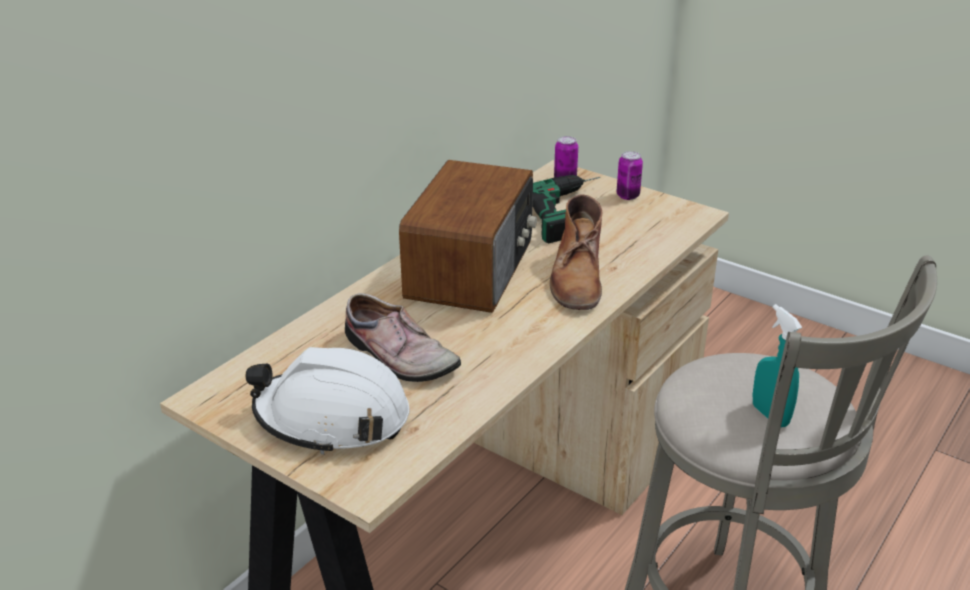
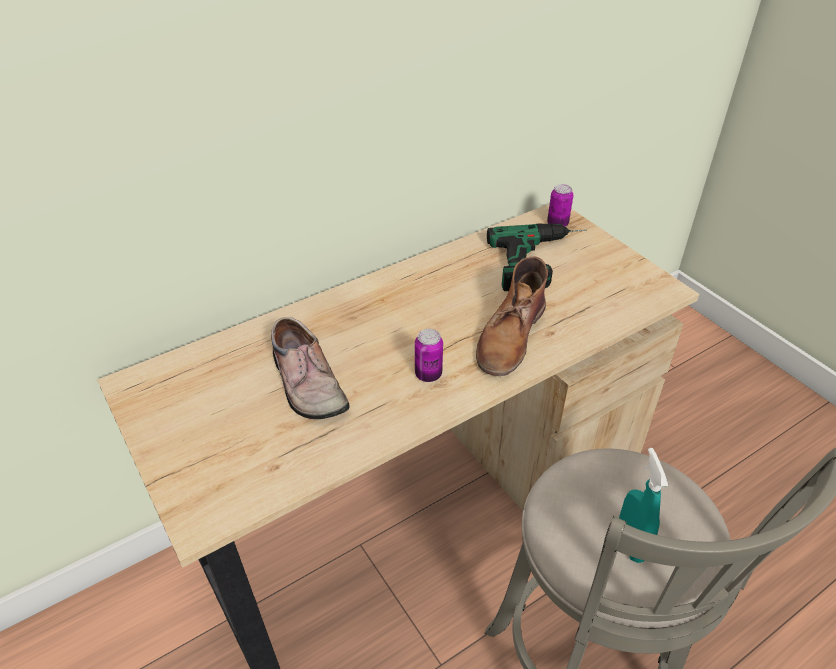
camera: 20 degrees right, 10 degrees up
(332, 418) = (215, 435): white hard hat -> none
(473, 269) = (421, 304): radio -> none
(627, 196) = (607, 254): can -> can (428, 374)

